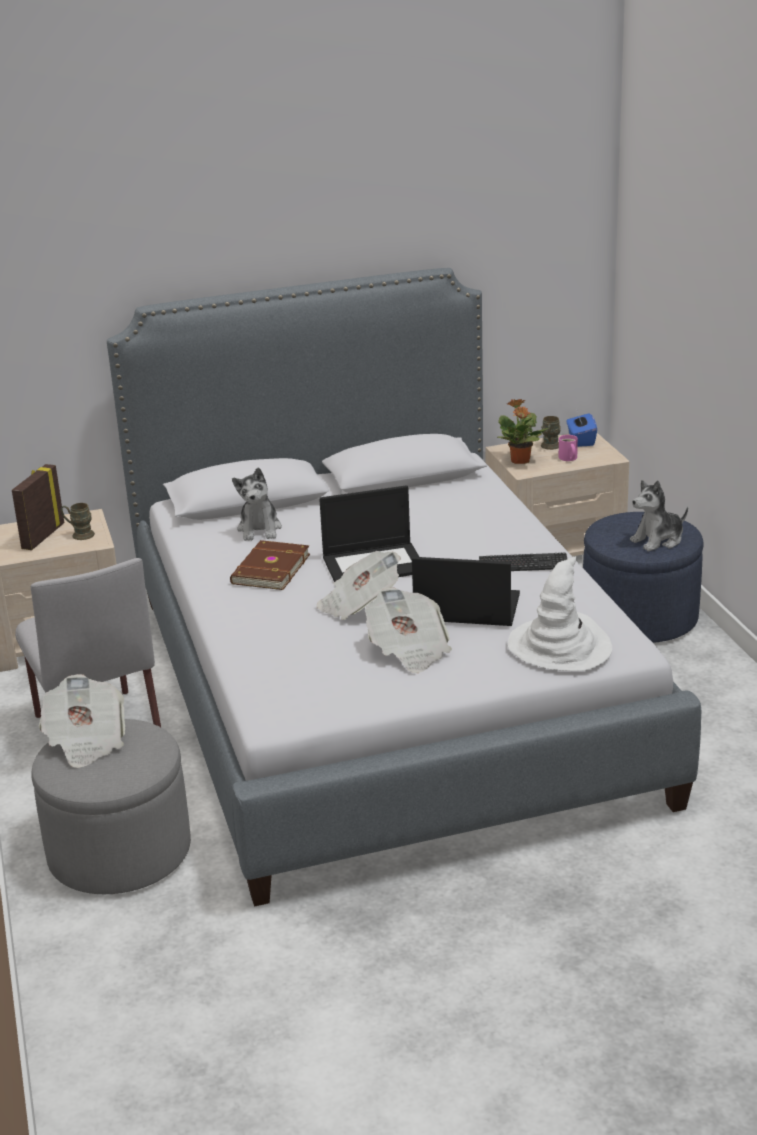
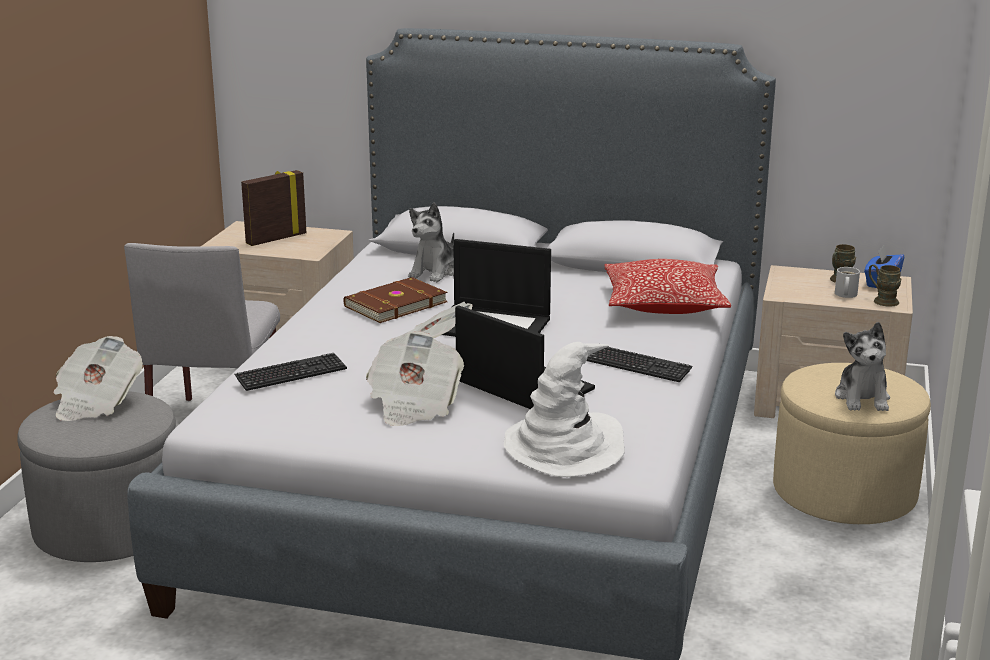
camera: 30 degrees right, 5 degrees down
(79, 534) = (305, 244): brown mug -> brown mug (881, 300)
(281, 657) = (291, 374): none -> keyboard
(475, 506) = (664, 304): none -> pillow
(520, 461) = (789, 285): potted plant -> none
(568, 458) = (845, 294): pink mug -> white mug
(639, 618) = (844, 493): blue ottoman -> beige ottoman
(658, 540) = (862, 398): plush toy -> plush toy turned 90 degrees counterclockwise

